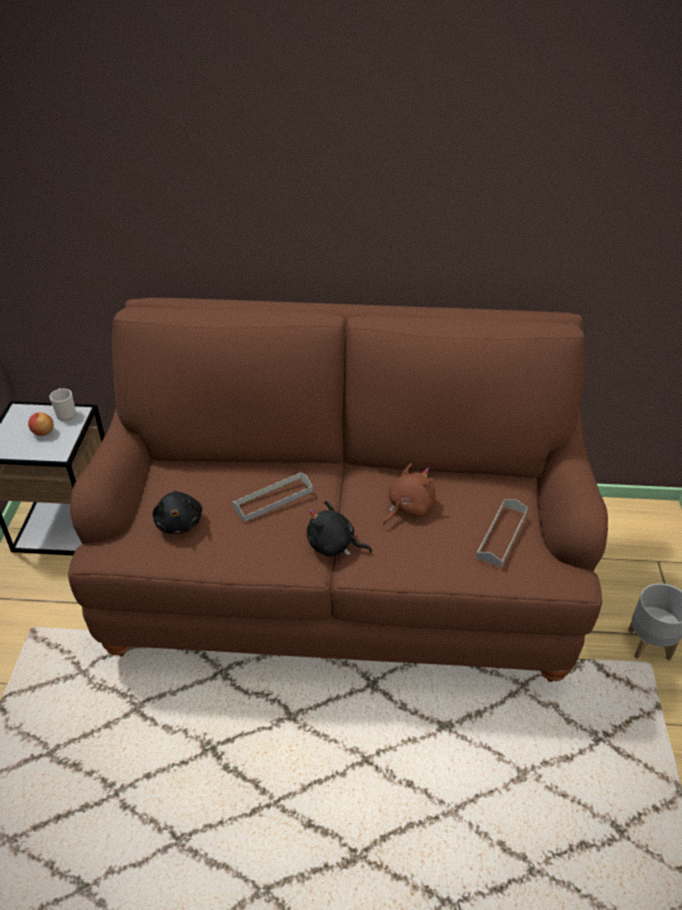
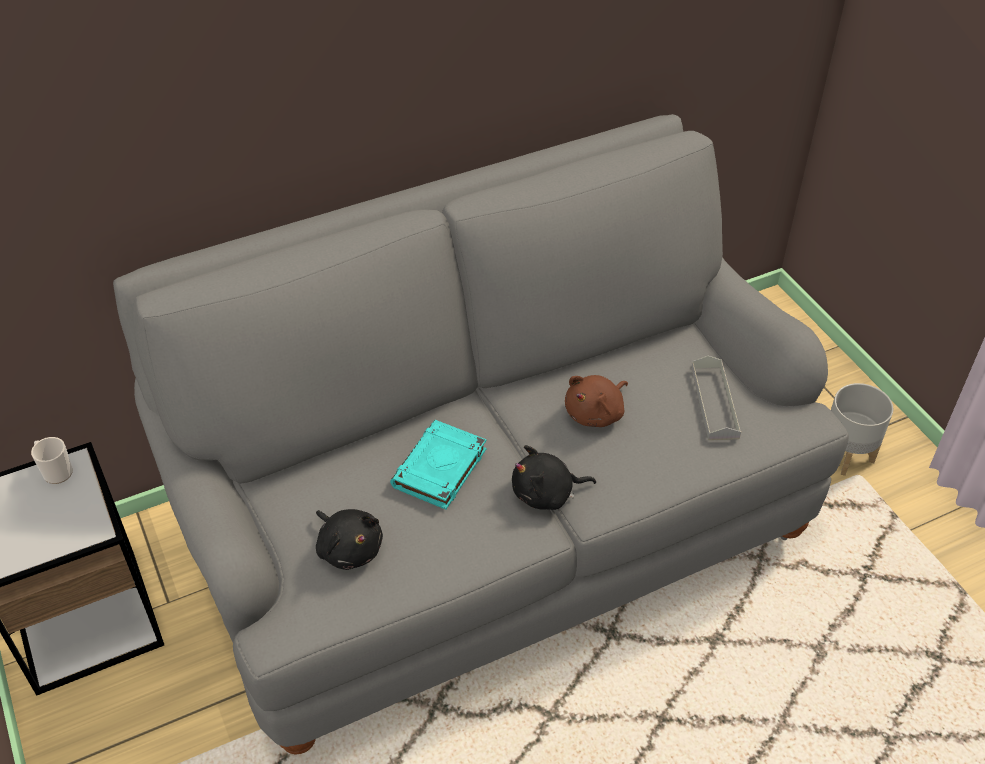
camera: 30 degrees left, 5 degrees up
(43, 432) = (47, 511): apple -> none
(273, 499) = (439, 469): grey tray -> turquoise book
(341, 577) = (491, 528): brown sofa -> grey sofa
(408, 507) = (596, 413): brown plush toy -> brown plush toy turned 150 degrees counterclockwise

